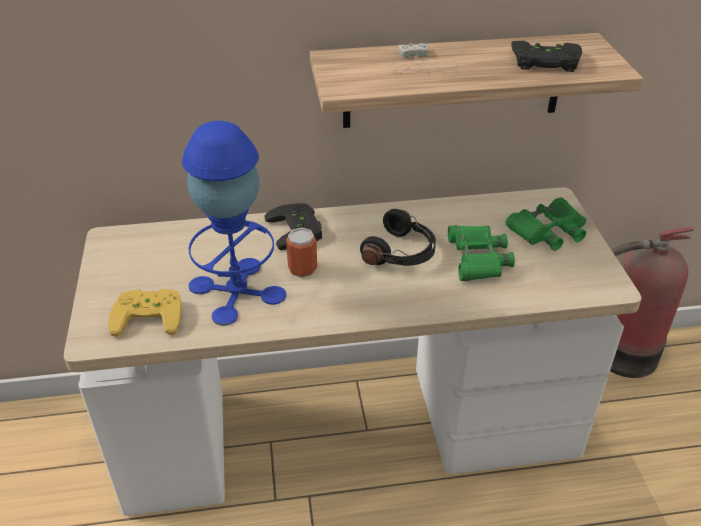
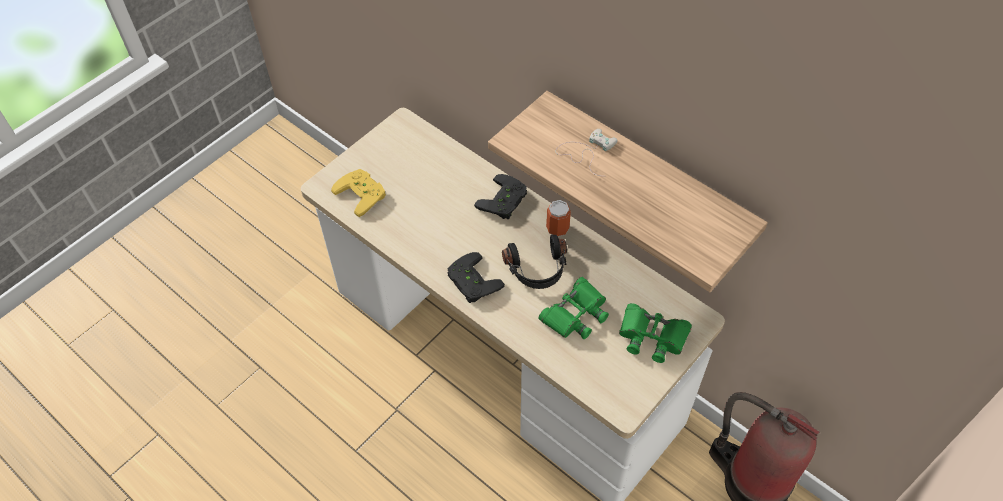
camera: 50 degrees right, 15 degrees up
(237, 290) = (419, 215): blue table lamp -> none
(302, 269) = (469, 231): can -> can (557, 228)
(544, 62) = (671, 218): black game controller -> black game controller (471, 282)

